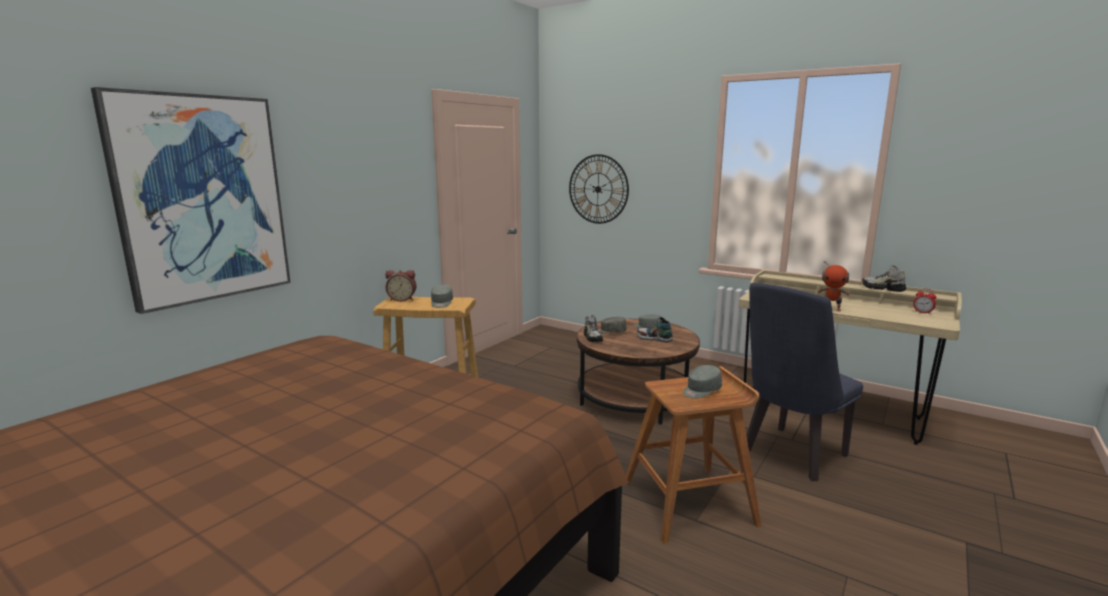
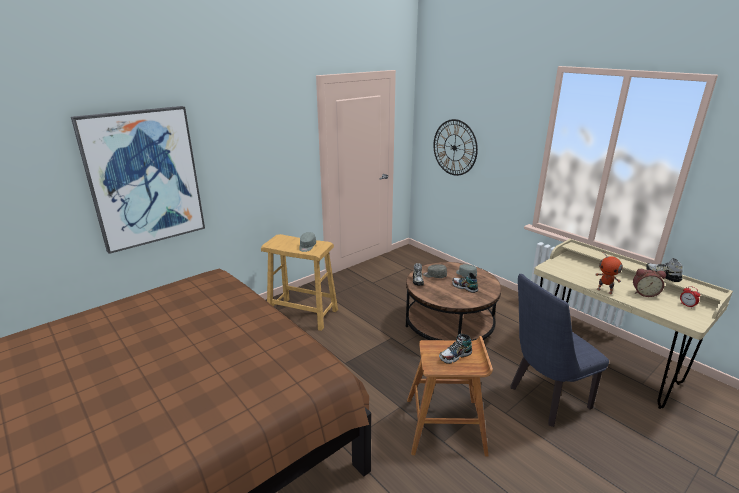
camera: 15 degrees right, 10 degrees up
(402, 299) = (283, 239): alarm clock -> alarm clock (644, 293)
(701, 391) = (455, 356): grey cap -> shoe

